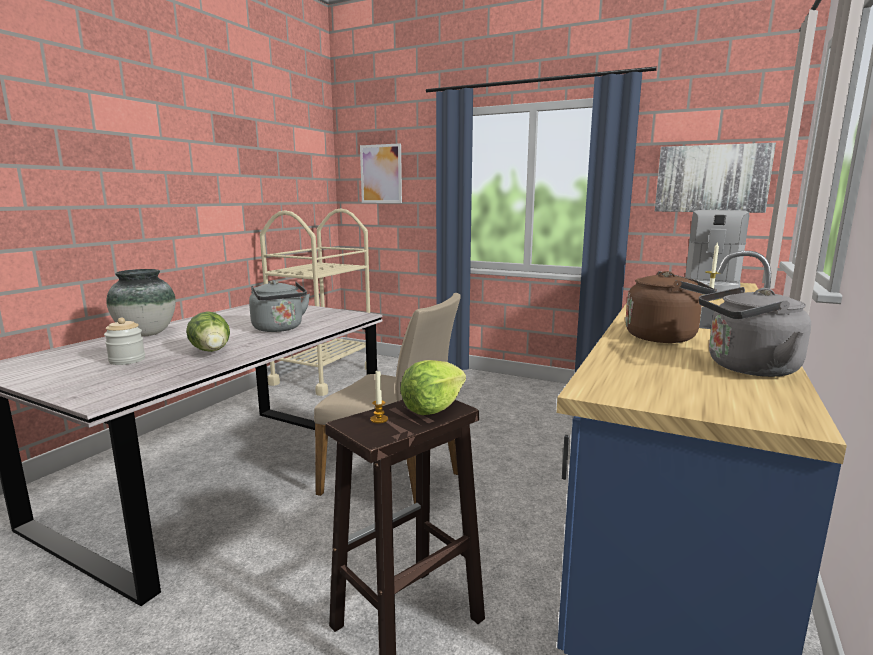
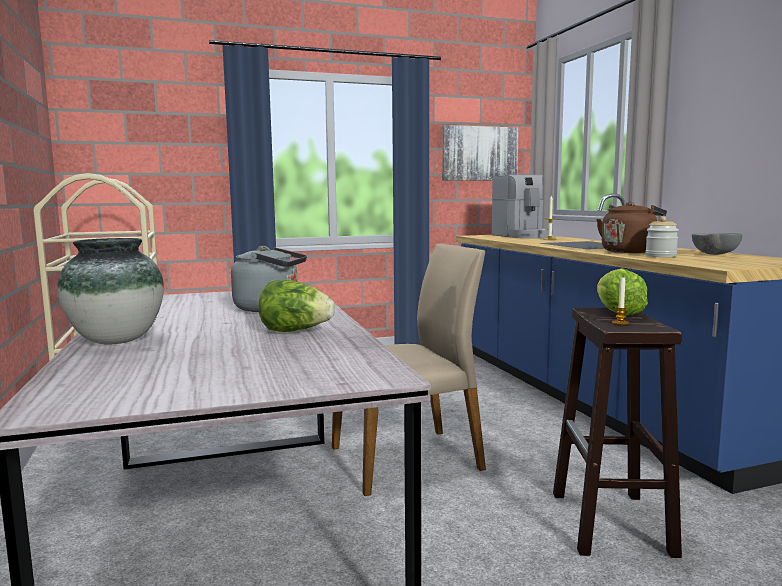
camera: 45 degrees left, 5 degrees down
(127, 360) = (233, 356): jar -> jar (660, 256)
(381, 174) = (135, 136): picture -> none
(746, 368) = (714, 254): grey kettle -> grey bowl

